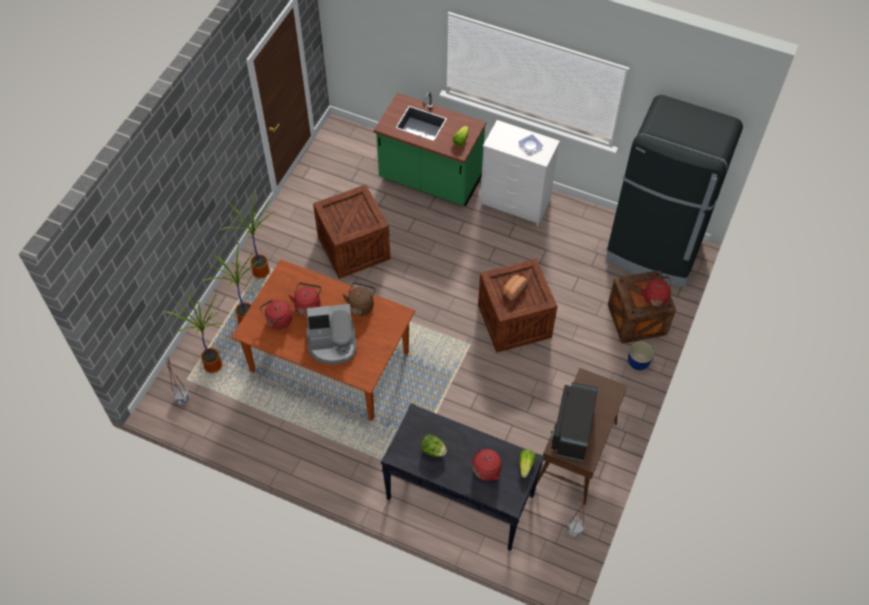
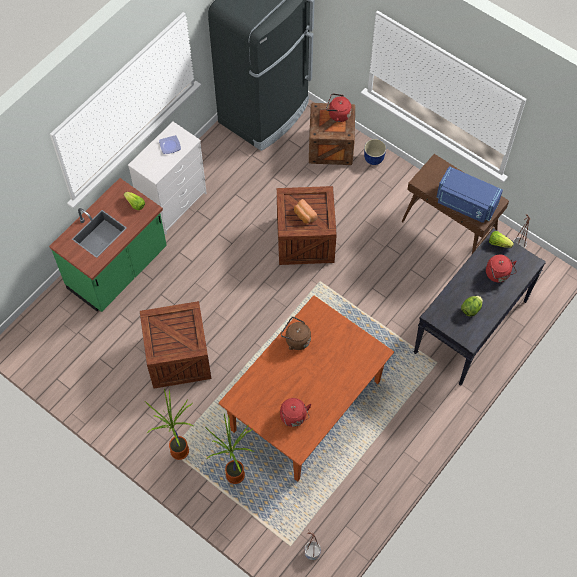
camera: 75 degrees left, 5 degrees up
(212, 365) = (280, 518): potted plant -> none
(308, 305) = (282, 387): red kettle -> none
(332, 344) = (333, 373): coffee machine -> none
(571, 428) = (465, 204): black microwave -> blue microwave

